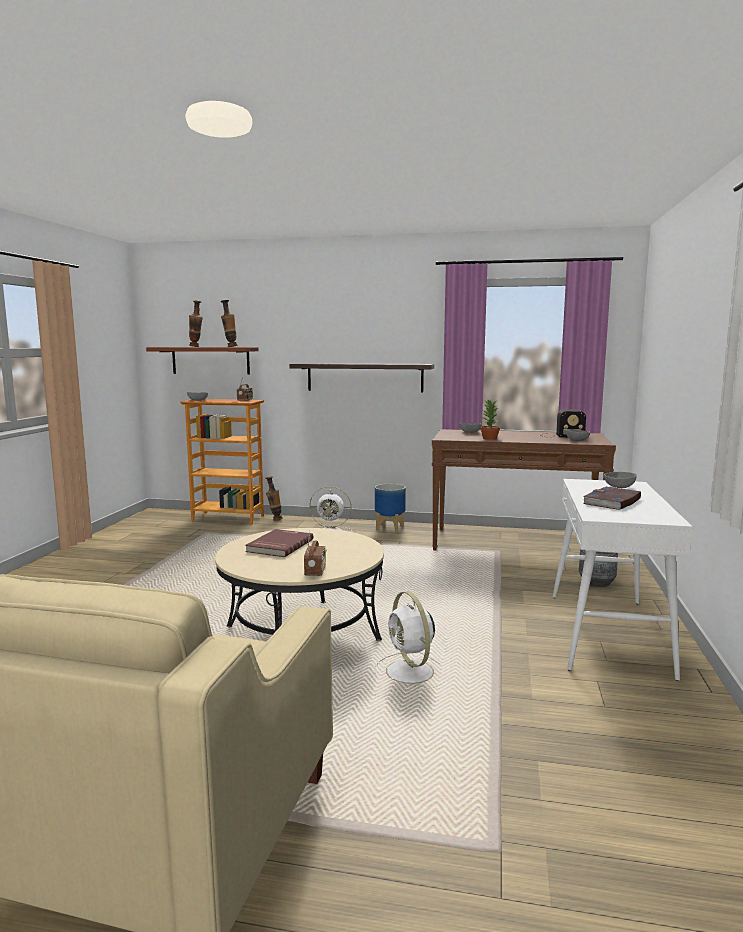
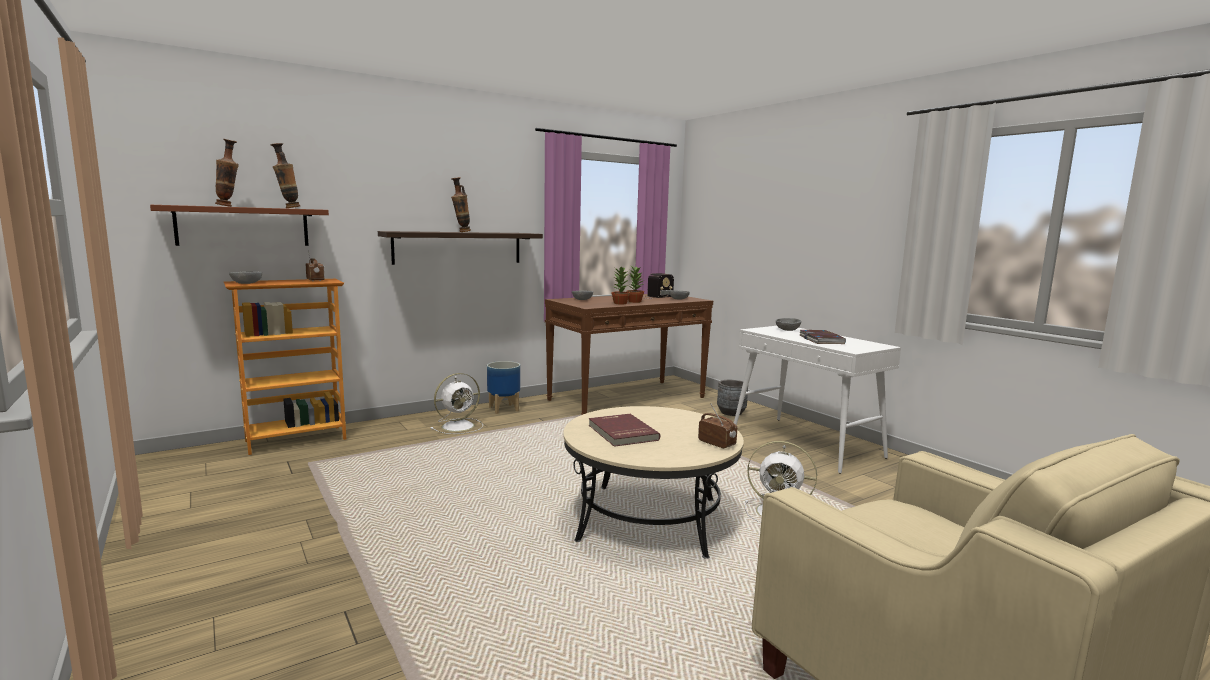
camera: 45 degrees left, 0 degrees up
(274, 520) = (363, 428): vase -> vase (461, 232)
(513, 438) = (634, 301): none -> potted plant

